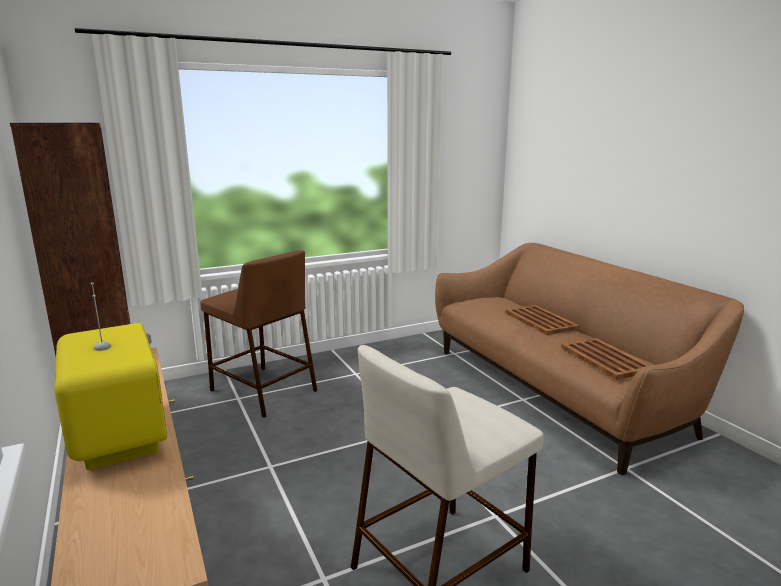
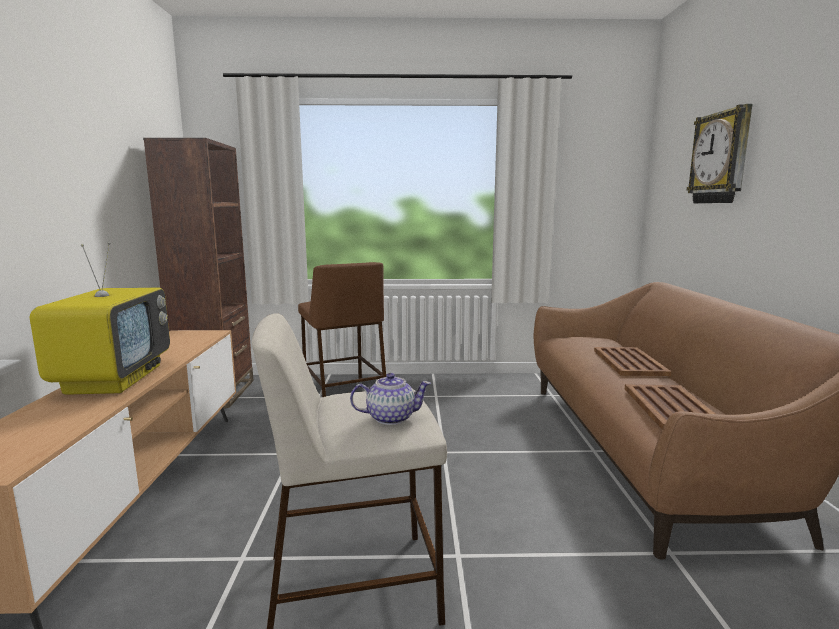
camera: 25 degrees right, 5 degrees down
(487, 420) = (390, 418): none -> teapot
(589, 142) = (721, 158): none -> wall clock

